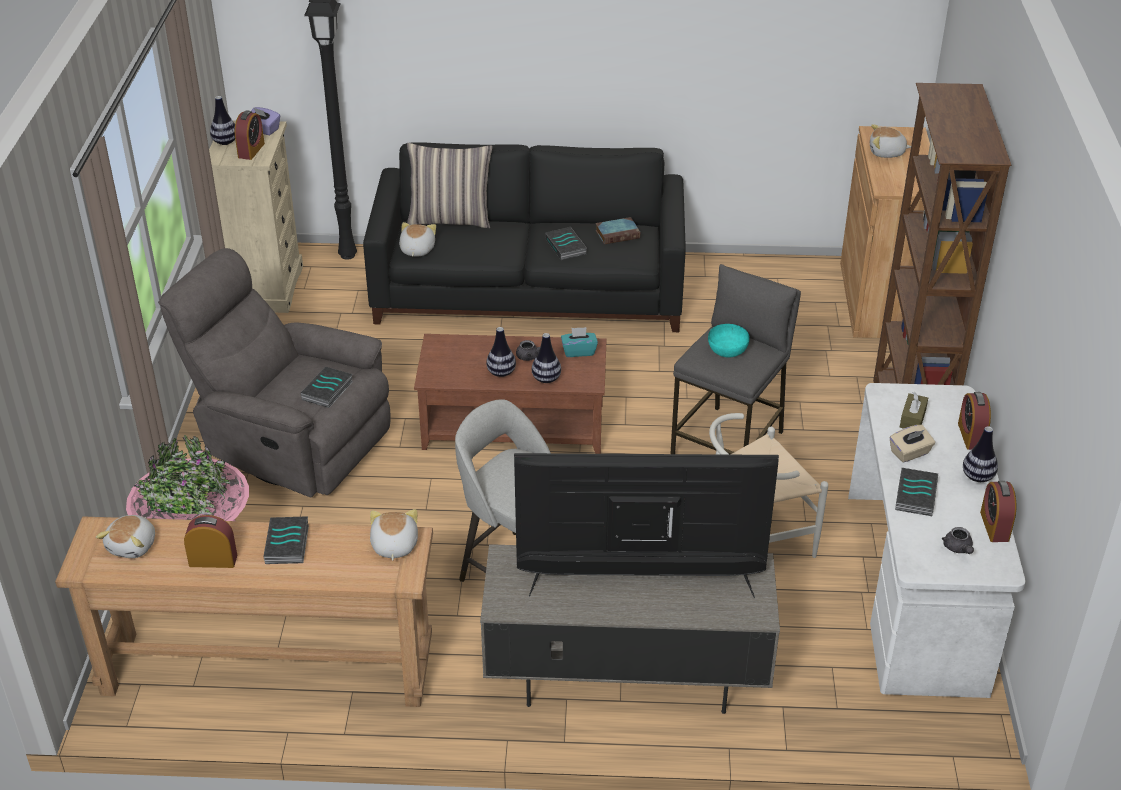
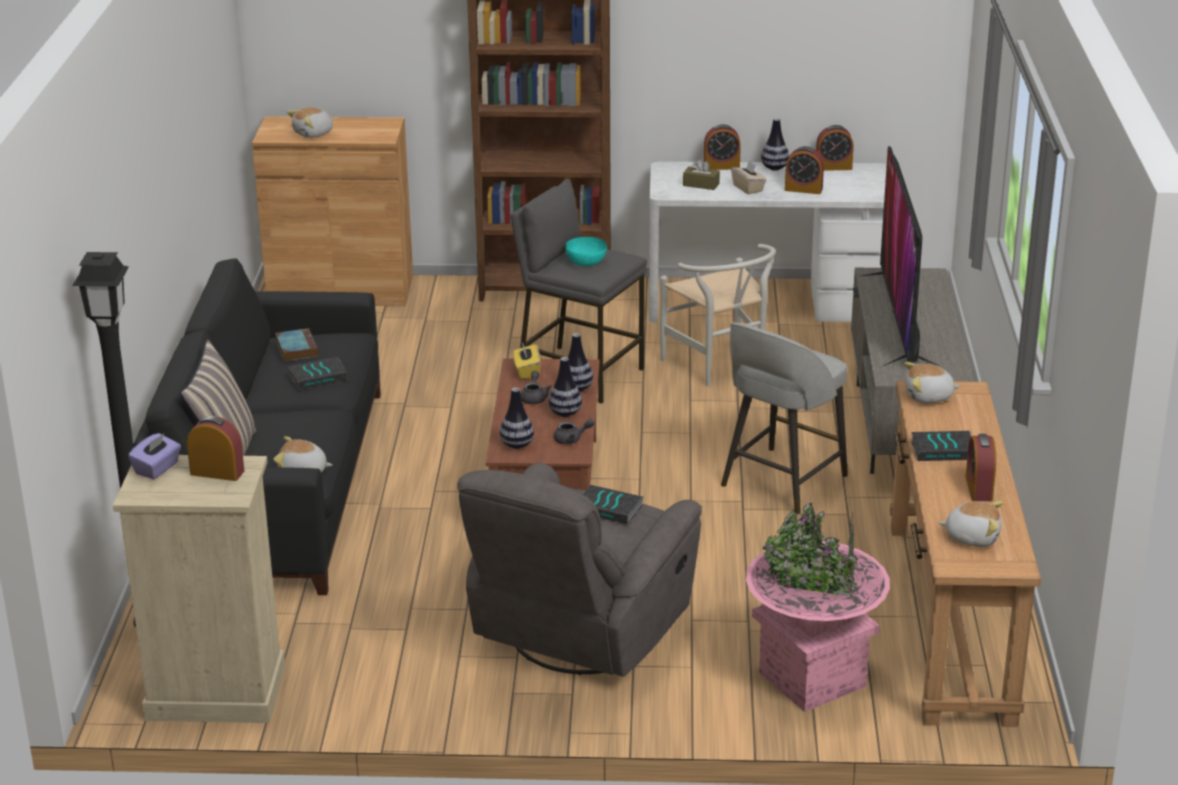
camera: 90 degrees left, 10 degrees down
(225, 142) = (185, 495): vase -> vase (517, 445)
(579, 351) = (527, 372): turquoise tissue box -> yellow tissue box
(886, 153) = (313, 134): plush toy -> plush toy turned 45 degrees clockwise
(917, 496) = (803, 189): book -> alarm clock
(958, 549) = (863, 180): grey teapot -> grey teapot (572, 439)

